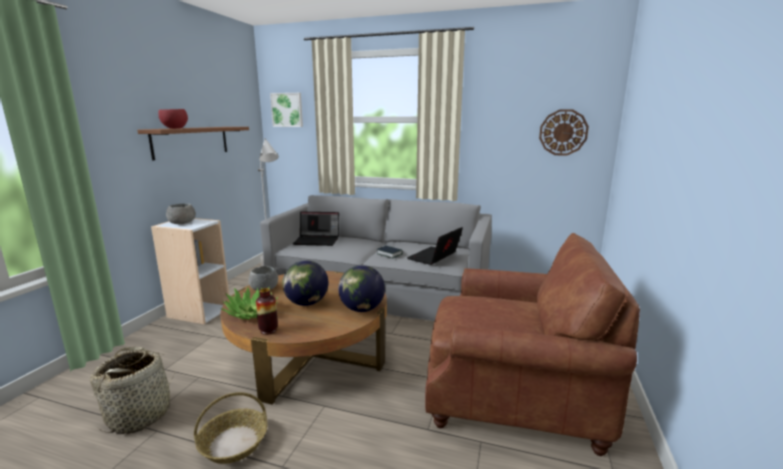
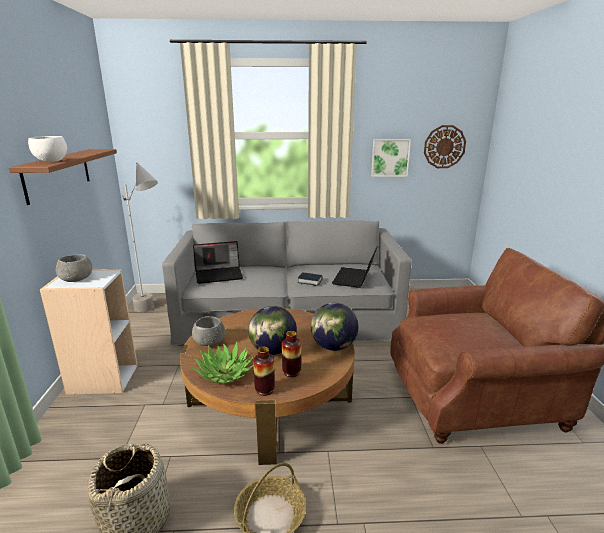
camera: 20 degrees left, 5 degrees up
(175, 128) = (51, 161): red bowl -> white bowl
(287, 110) = (147, 124): picture -> picture (390, 157)
(304, 322) = (291, 372): none -> vase

